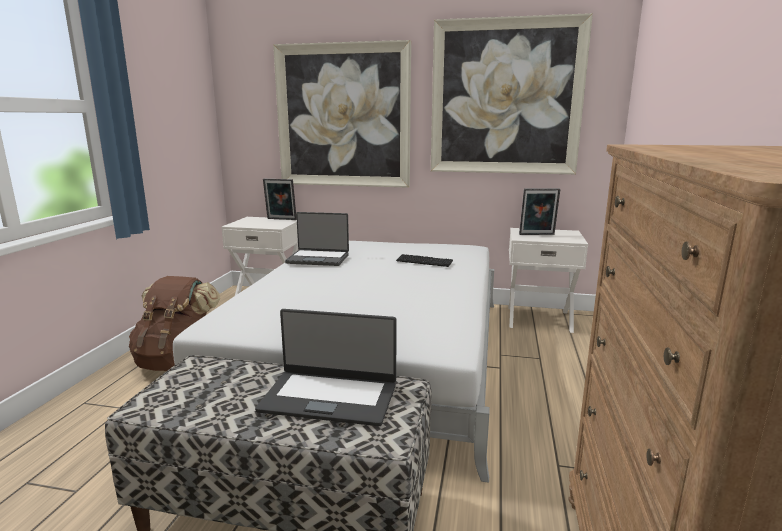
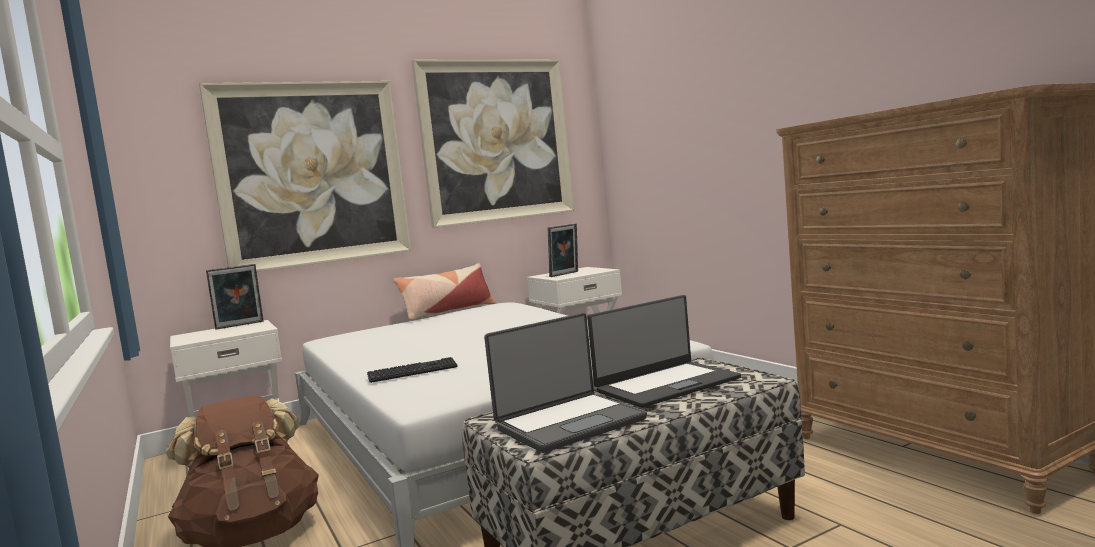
camera: 40 degrees left, 10 degrees down
(318, 259) = (367, 346): laptop -> laptop (568, 423)
(424, 262) = (492, 318): keyboard -> keyboard (412, 372)
(428, 242) = (448, 311): none -> pillow

